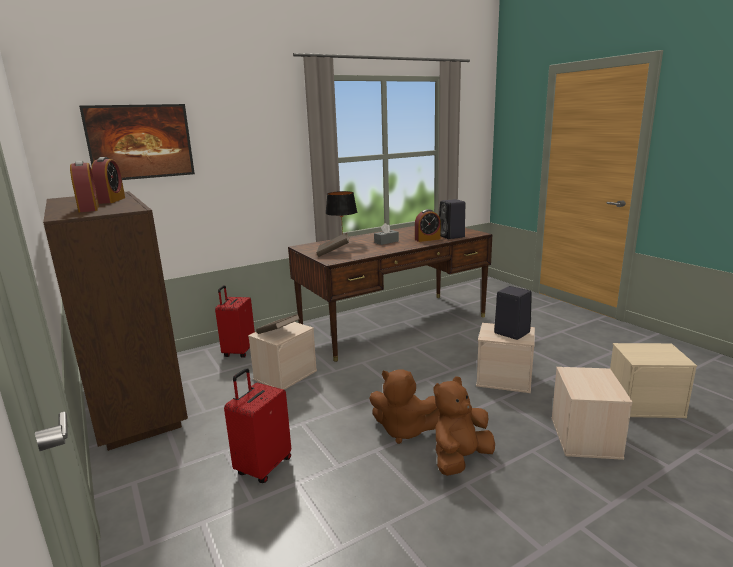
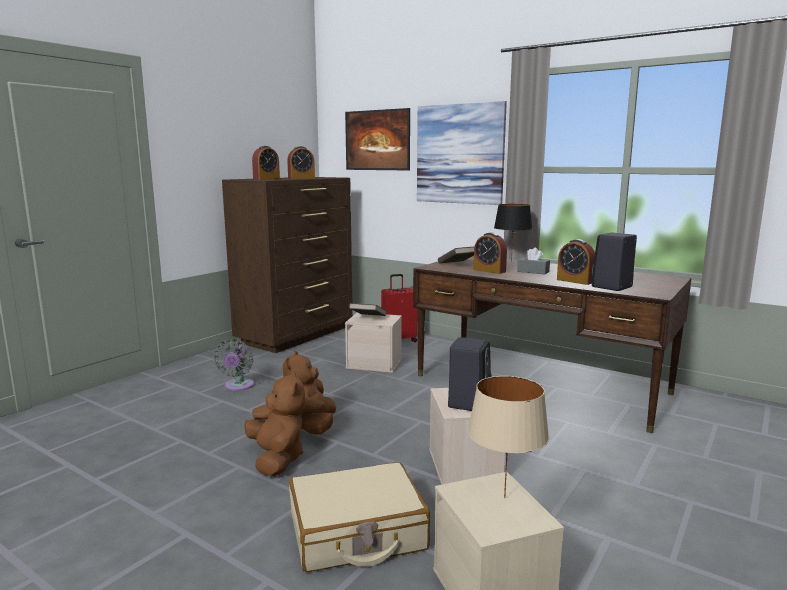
camera: 65 degrees right, 5 degrees down
(252, 152) = (459, 154): none -> picture
(263, 466) = (238, 386): red suitcase -> grey fan
(369, 249) = (489, 271): none -> alarm clock
(460, 459) = (277, 459): brown plush toy -> brown plush toy turned 45 degrees clockwise
(584, 437) = (357, 533): beige storage box -> beige suitcase
(644, 349) = (504, 497): none -> beige table lamp

